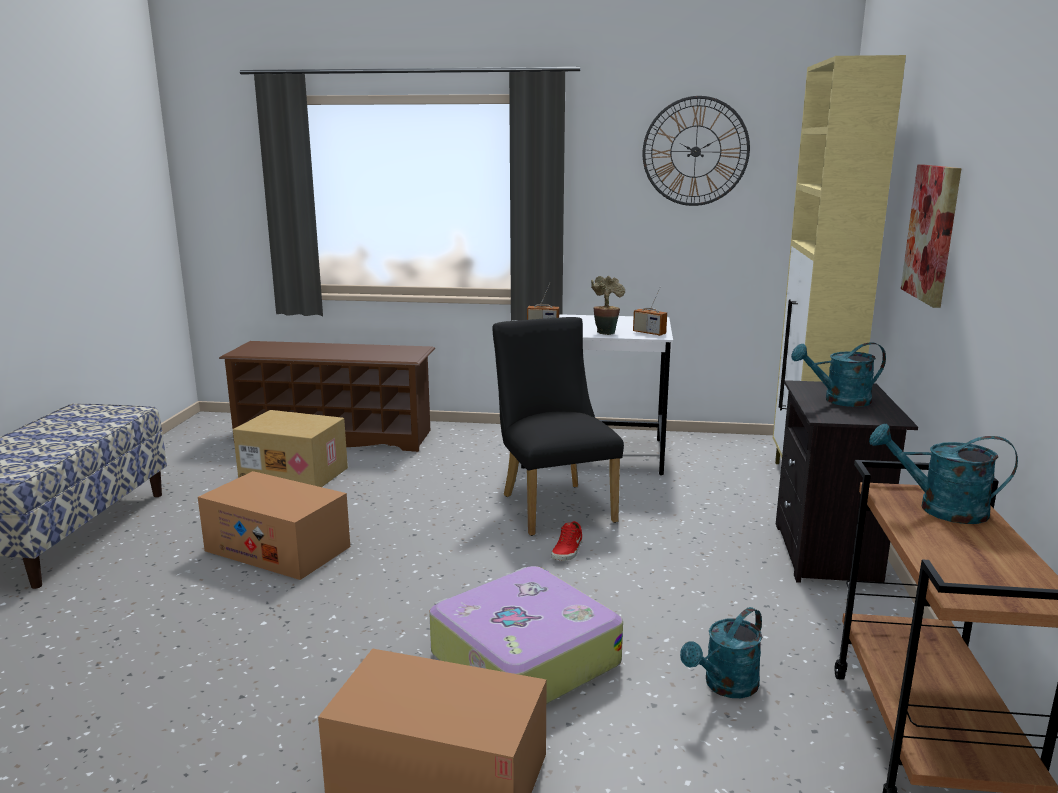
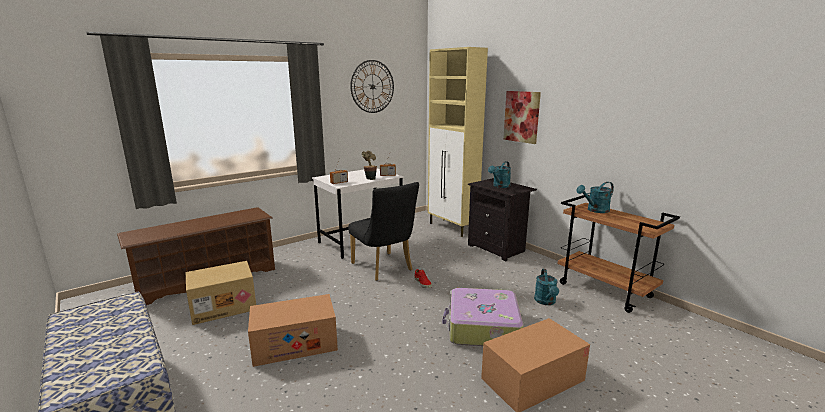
camera: 45 degrees left, 0 degrees up
(553, 505) = (384, 268): black chair -> black chair turned 150 degrees counterclockwise

